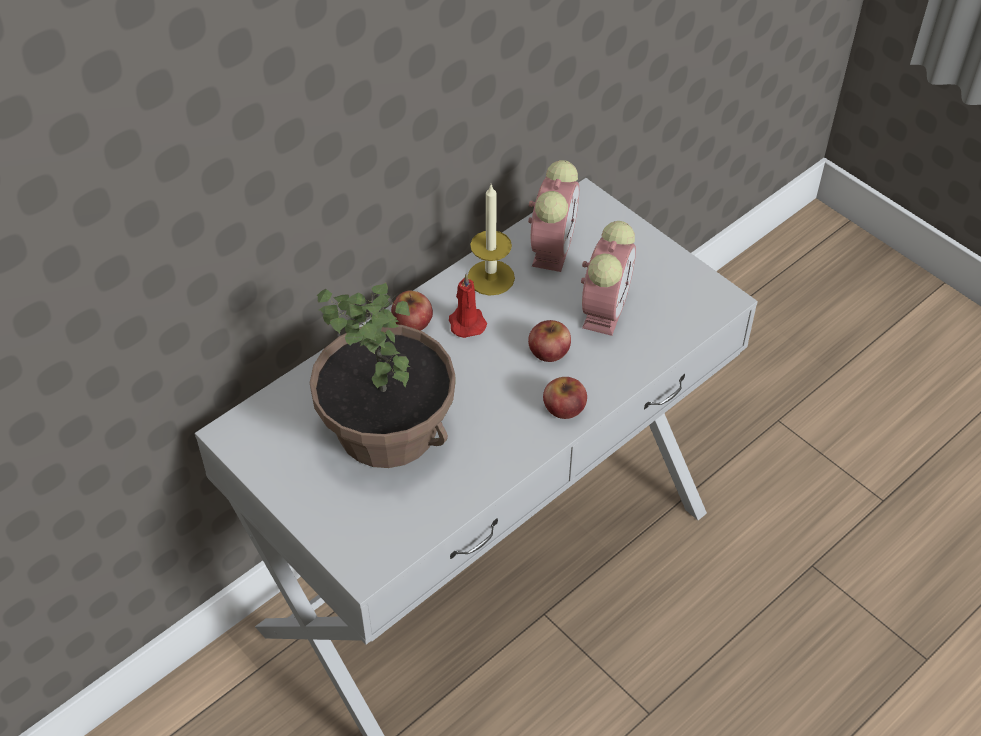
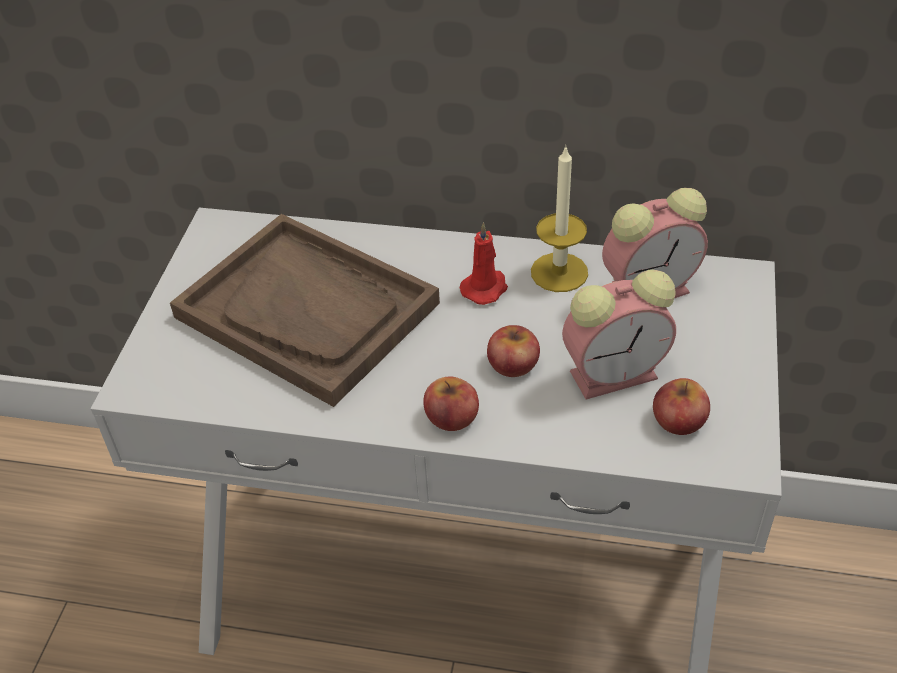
camera: 55 degrees right, 5 degrees down
(388, 427) = (308, 310): potted plant -> brown tray
(412, 321) = (447, 254): apple -> apple (679, 419)

